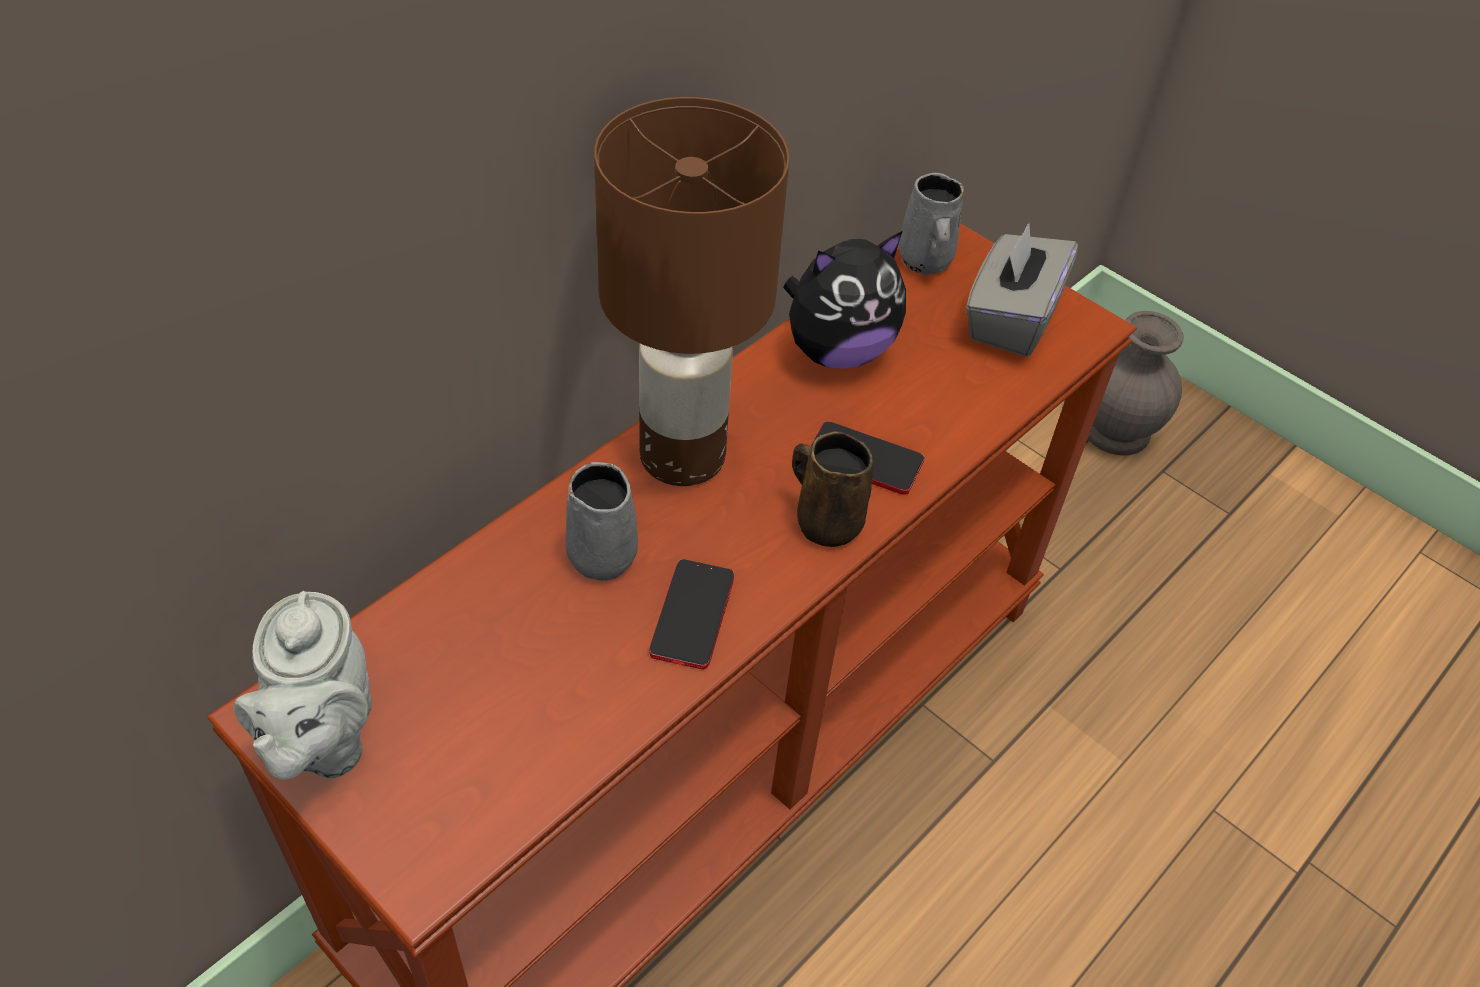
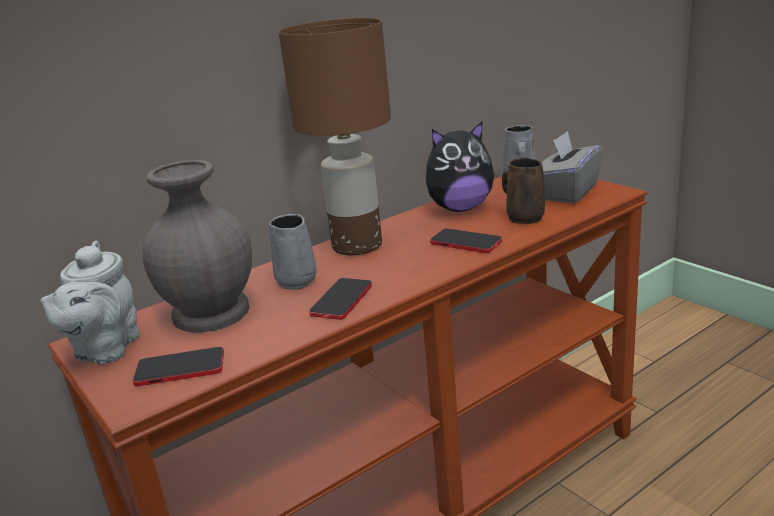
camera: 15 degrees right, 25 degrees down
(472, 790) = (180, 368): none -> phone
(826, 521) = (435, 264): brown mug -> brown mug (523, 217)
(1116, 431) = (693, 343): grey vase -> grey vase (210, 313)

